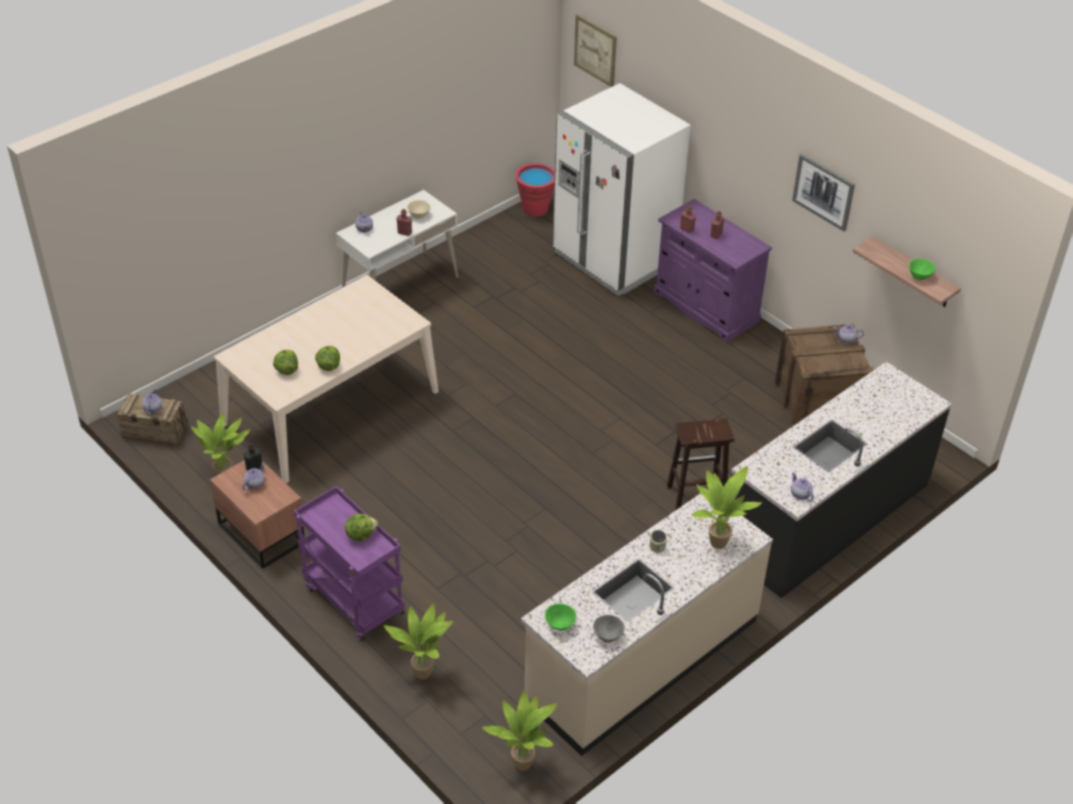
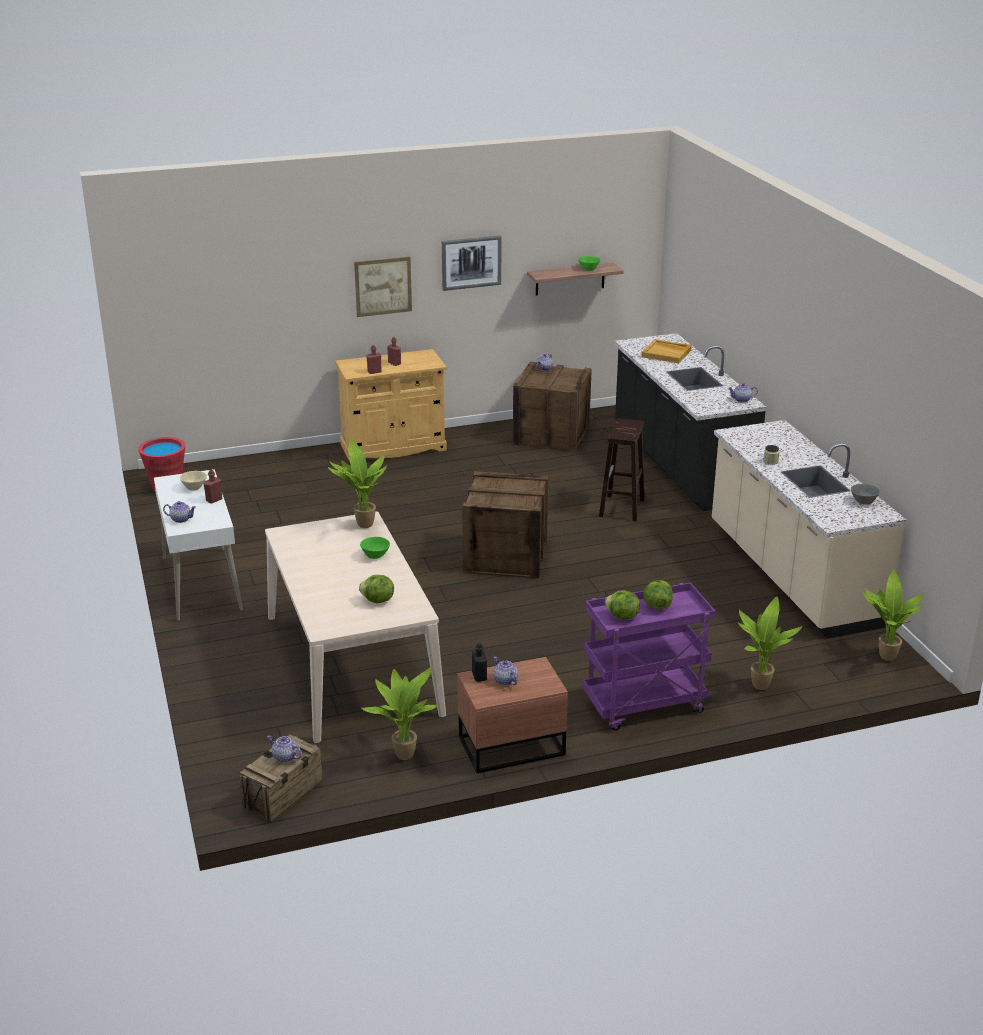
camera: 65 degrees left, 15 degrees down
(328, 366) = (393, 576): lettuce -> lettuce (622, 617)
(549, 443) = (505, 556): none -> crate
(559, 625) = (843, 518): green bowl -> green bowl (375, 556)
(595, 50) = (170, 284): picture -> picture (383, 286)
(614, 258) = (284, 469): white fridge -> none
(705, 307) = (393, 447): purple cabinet -> beige cabinet
(716, 542) = (777, 439): potted plant -> potted plant (362, 525)
(883, 409) = (666, 353): none -> beige tray

